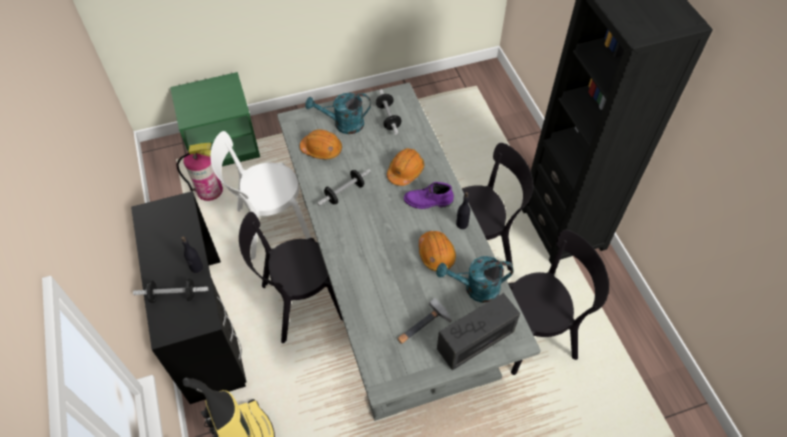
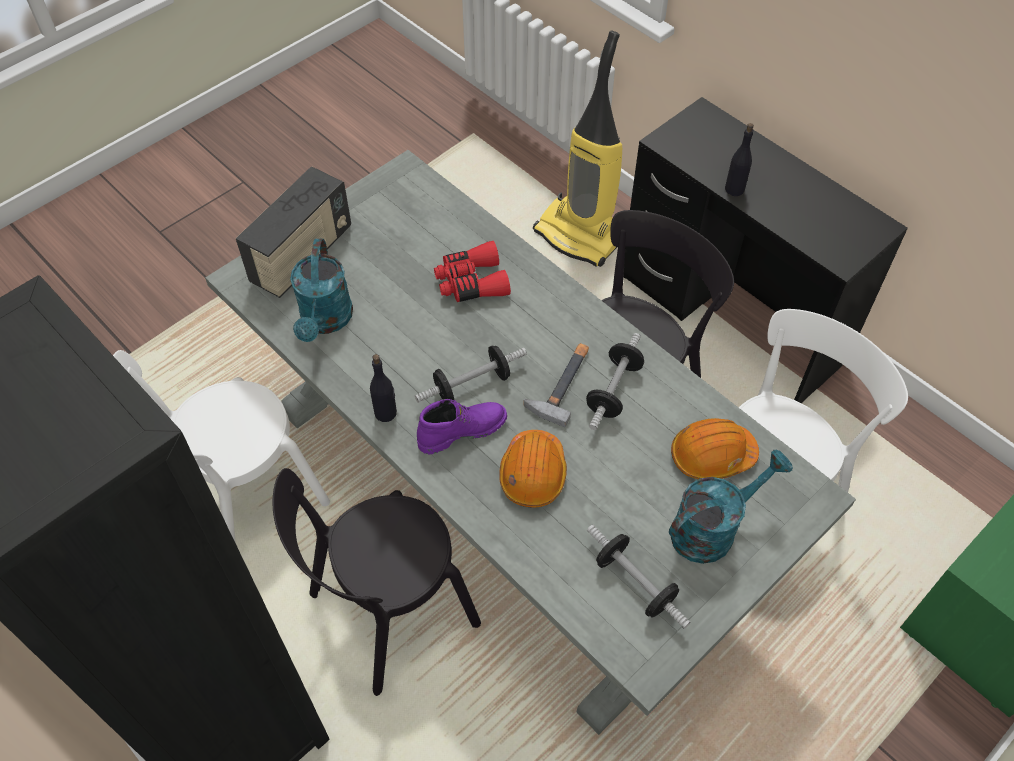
camera: 155 degrees right, 0 degrees up
(173, 296) = (731, 150): dumbbell -> dumbbell (472, 385)
(210, 190) = (921, 518): fire extinguisher -> none
(382, 280) = (471, 282): none -> red binoculars
(422, 326) = (383, 247): hammer -> hammer (562, 382)
(436, 254) = (407, 349): orange hard hat -> none
(475, 288) = (325, 321): turquoise watering can -> turquoise watering can turned 120 degrees clockwise
(536, 333) = (242, 499): black chair -> white chair

